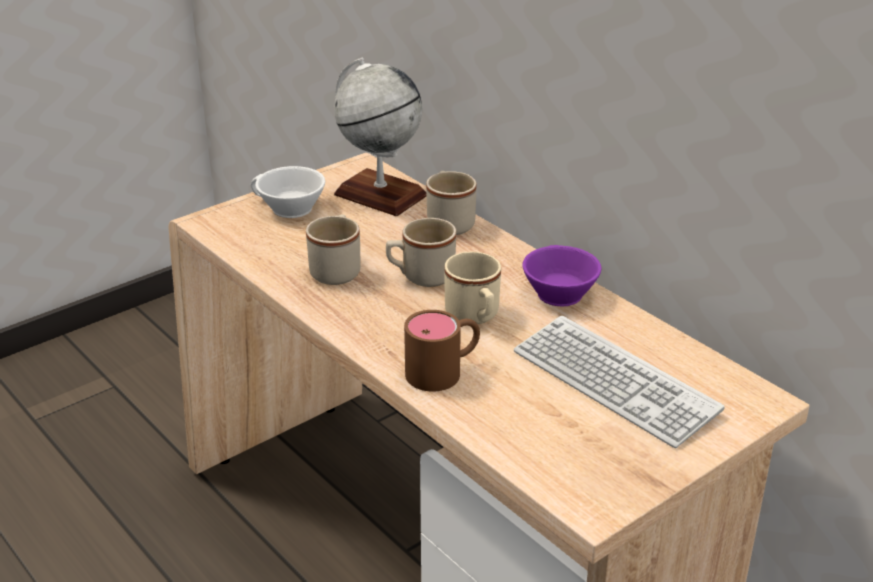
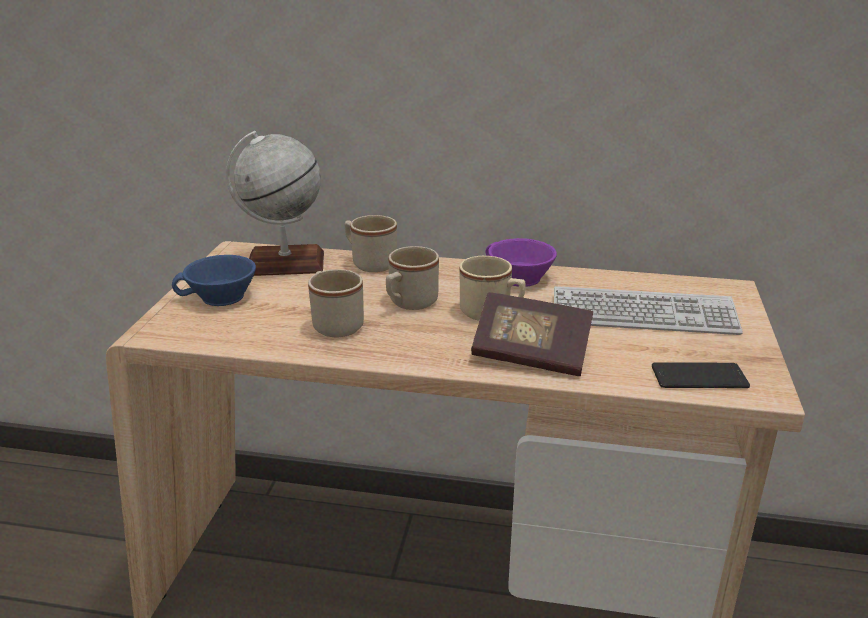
camera: 40 degrees left, 5 degrees down
(288, 209) = (220, 298): white cup -> blue cup
(444, 370) = (530, 355): brown mug -> book
(556, 463) = (699, 377): none -> phone

